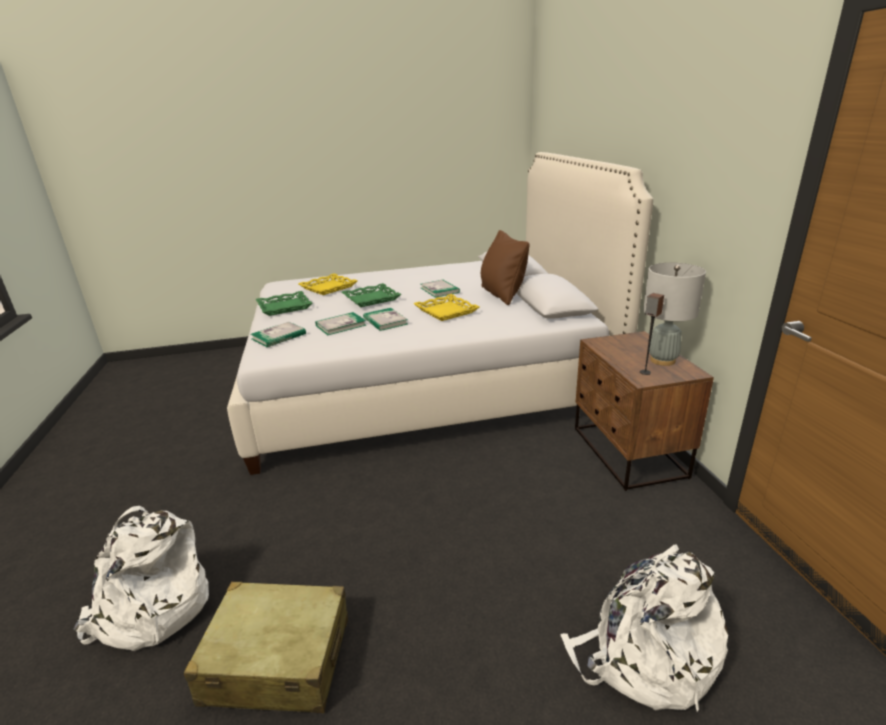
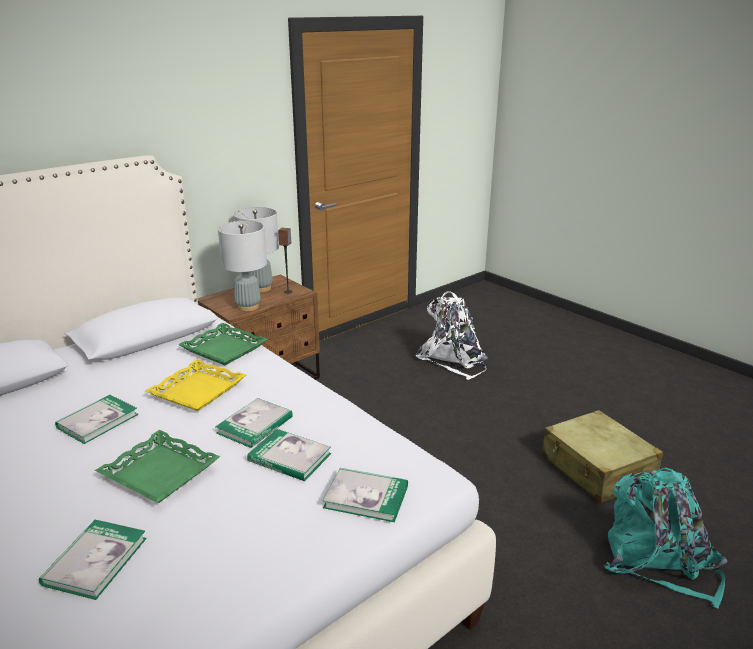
camera: 120 degrees left, 0 degrees up
(152, 609) = (658, 561): white backpack -> turquoise backpack
(284, 307) = (231, 573): green tray -> green tray (223, 349)
(328, 288) = (95, 561): yellow tray -> book
(502, 294) = (113, 369): brown pillow -> none
(609, 349) = (248, 307): none -> grey table lamp

